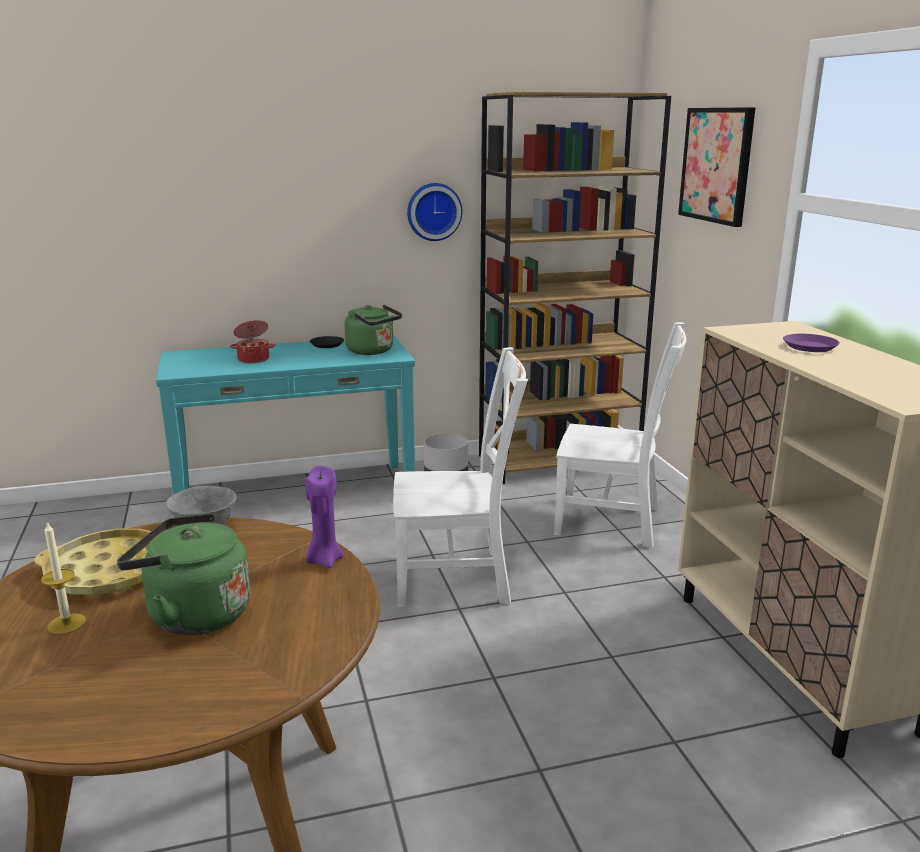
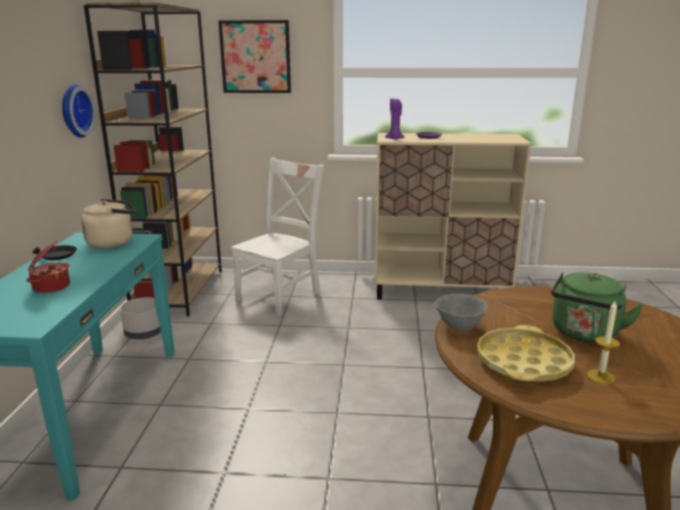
camera: 70 degrees left, 0 degrees up
(324, 560) = (516, 294): purple candle -> purple candle (395, 139)
(373, 351) = (113, 243): green kettle -> beige kettle
(458, 578) = (306, 358): white chair -> none

